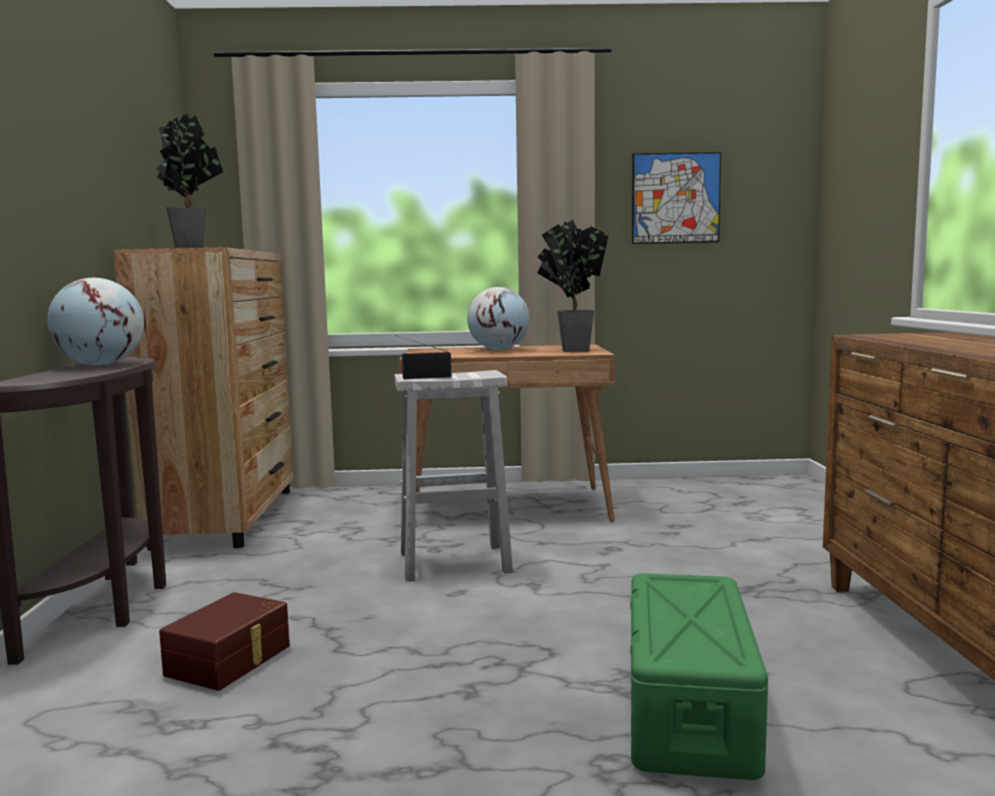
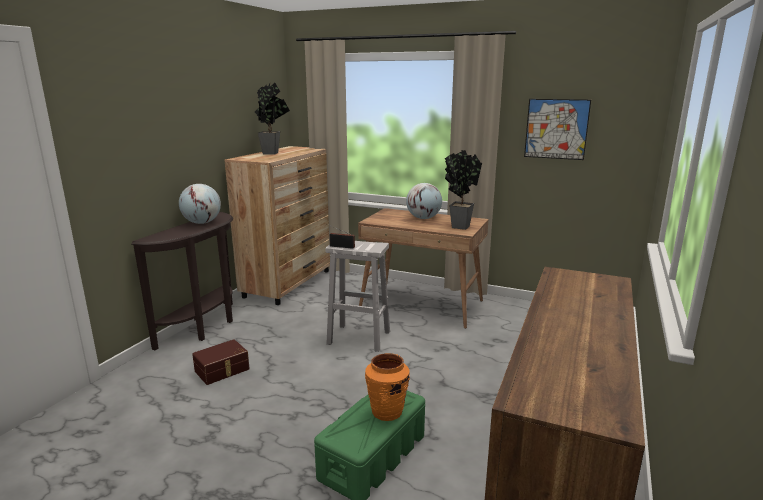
camera: 25 degrees right, 10 degrees up
(705, 605) = (387, 412): none -> orange vase

